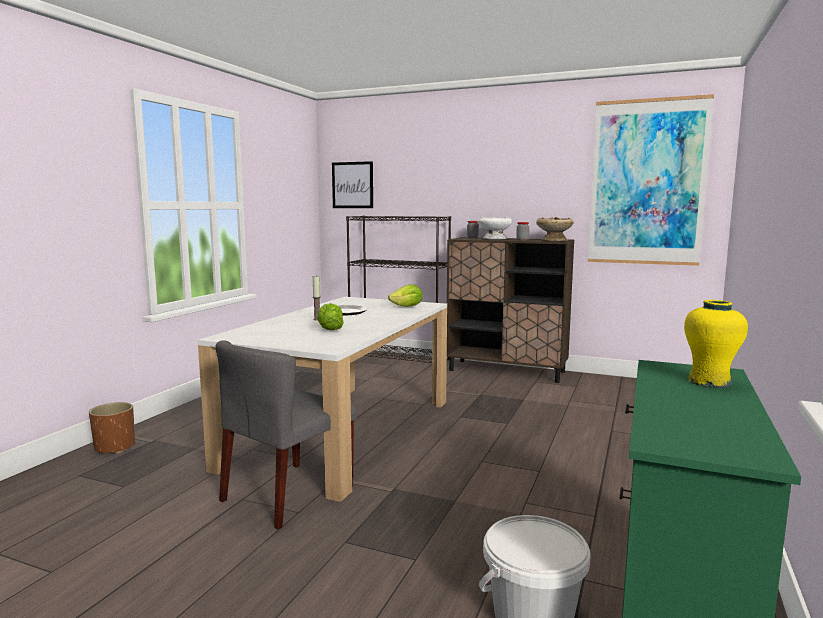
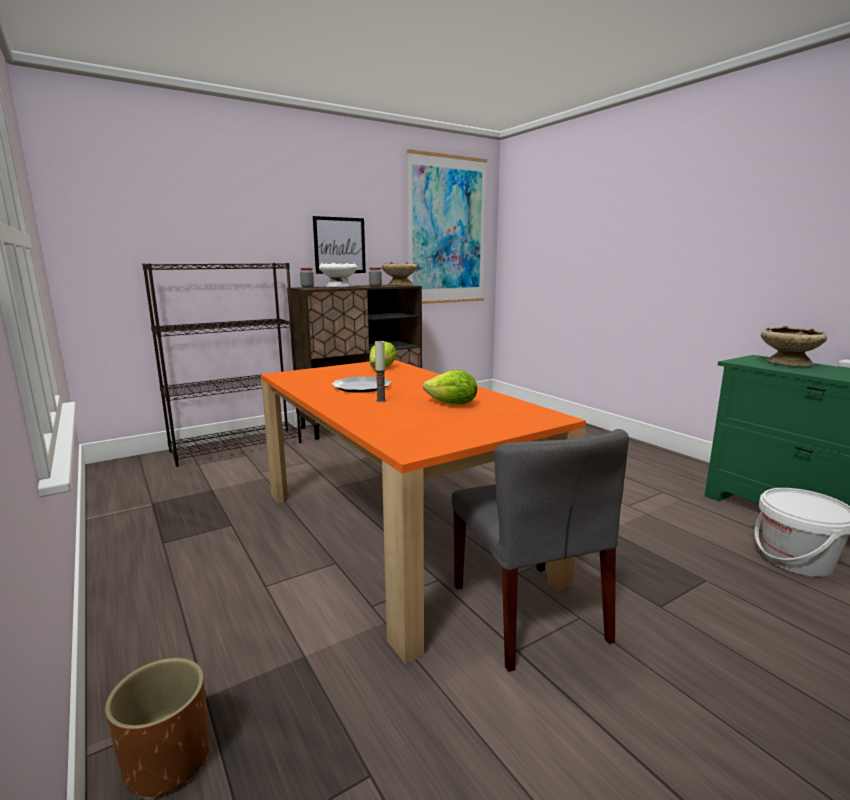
camera: 55 degrees left, 5 degrees up
(344, 432) = (398, 533): white dining table -> orange dining table
(352, 185) = (111, 217): picture -> picture (339, 245)
(709, 382) = (787, 363): yellow vase -> beige bowl

